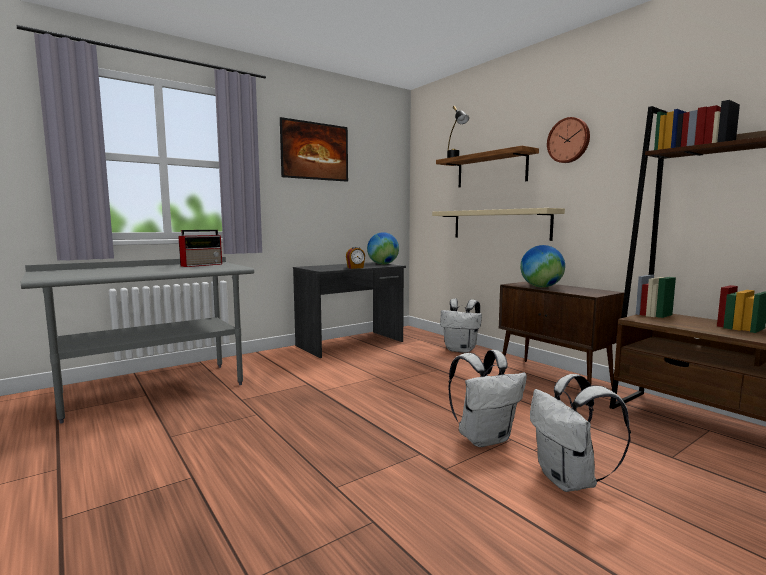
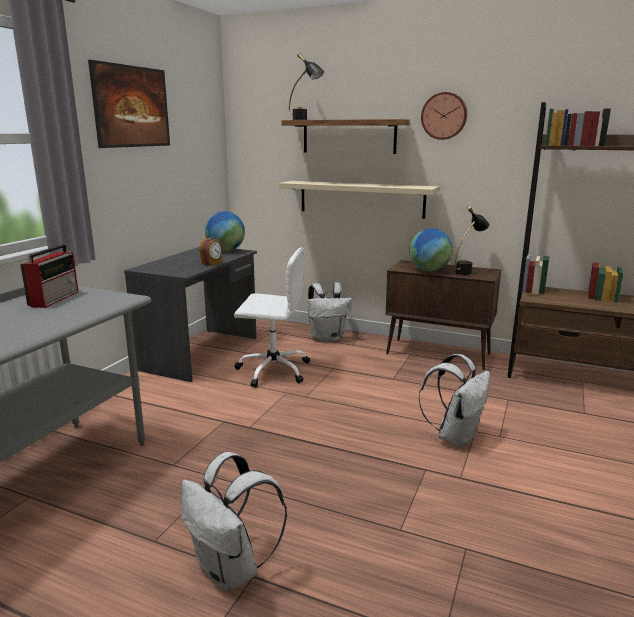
camera: 30 degrees left, 10 degrees up
(387, 362) = (272, 370): none -> white office chair
(569, 481) = (549, 457): white backpack -> white backpack (231, 570)
(581, 290) = (467, 271): none -> black table lamp

